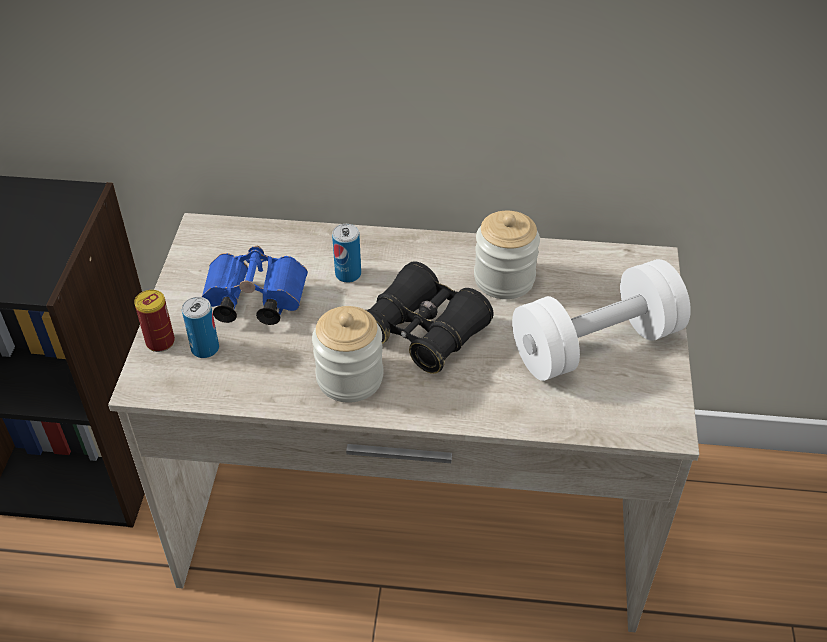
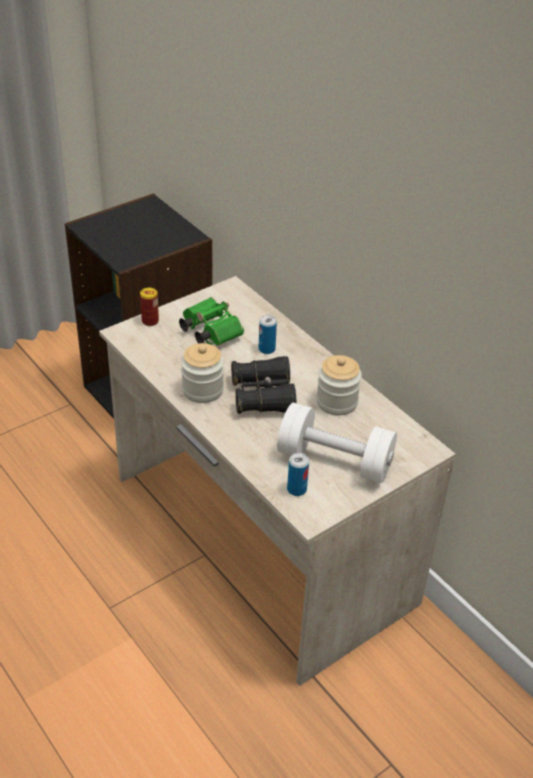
camera: 45 degrees right, 5 degrees down
(205, 348) = (163, 336): can -> can (296, 489)
(252, 301) = (209, 331): blue binoculars -> green binoculars

